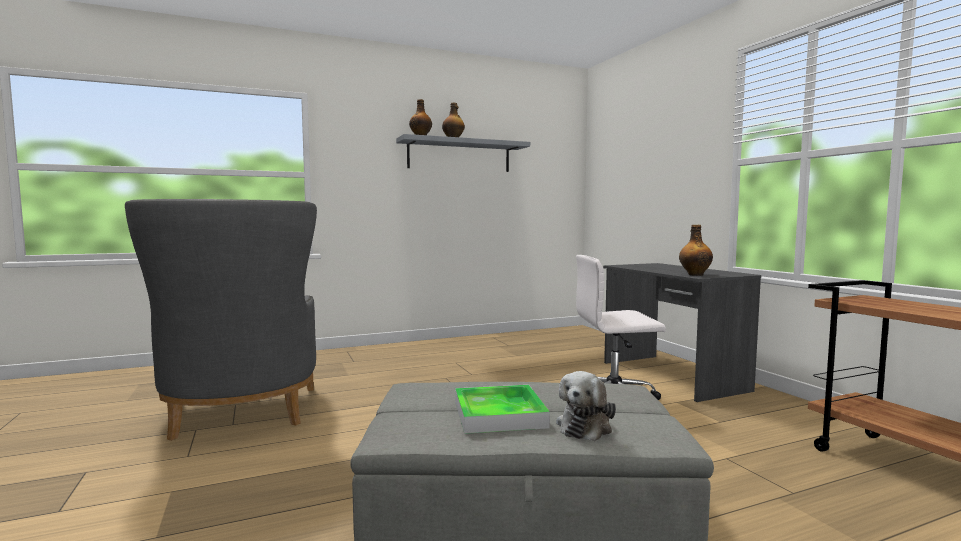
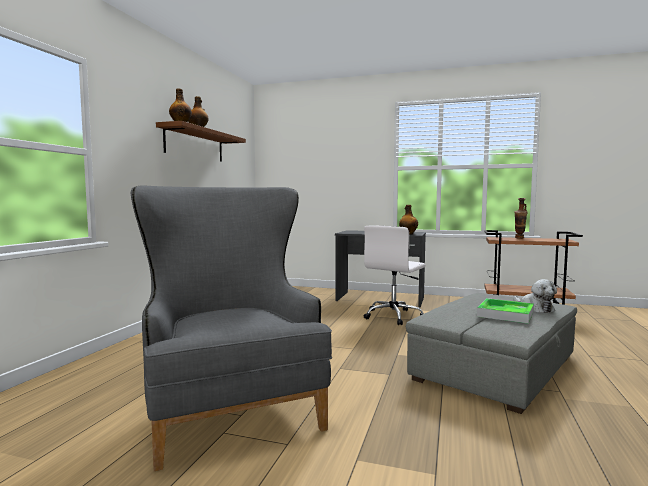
camera: 50 degrees left, 0 degrees up
(239, 418) = (230, 410): grey armchair -> grey armchair turned 135 degrees counterclockwise
(459, 156) = (195, 144): grey shelf -> brown shelf
(919, 305) = (519, 238): none -> vase

